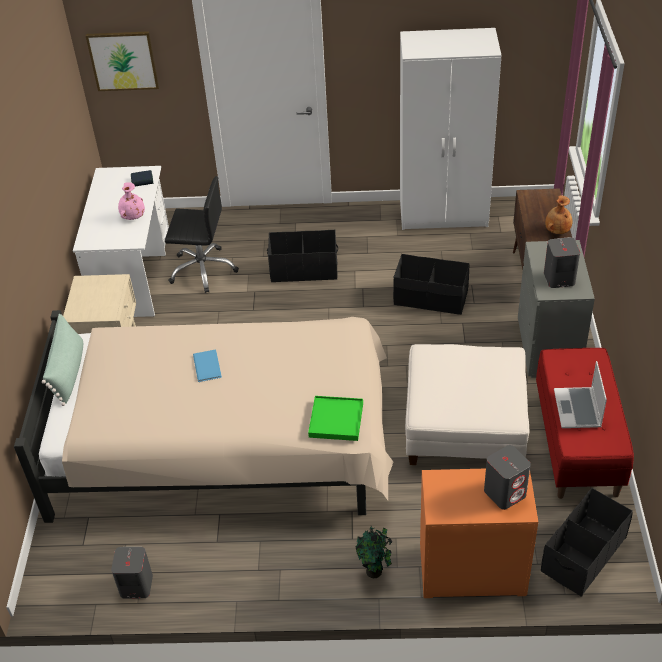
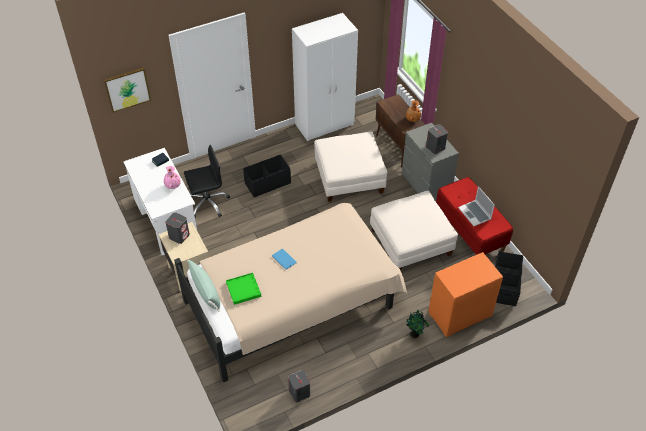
camera: 30 degrees left, 5 degrees up
(336, 420) = (372, 263): green tray -> green tray (243, 289)
(430, 298) = (349, 177): black storage box -> white ottoman
(505, 493) = (480, 268): grey speaker -> grey speaker (179, 236)

